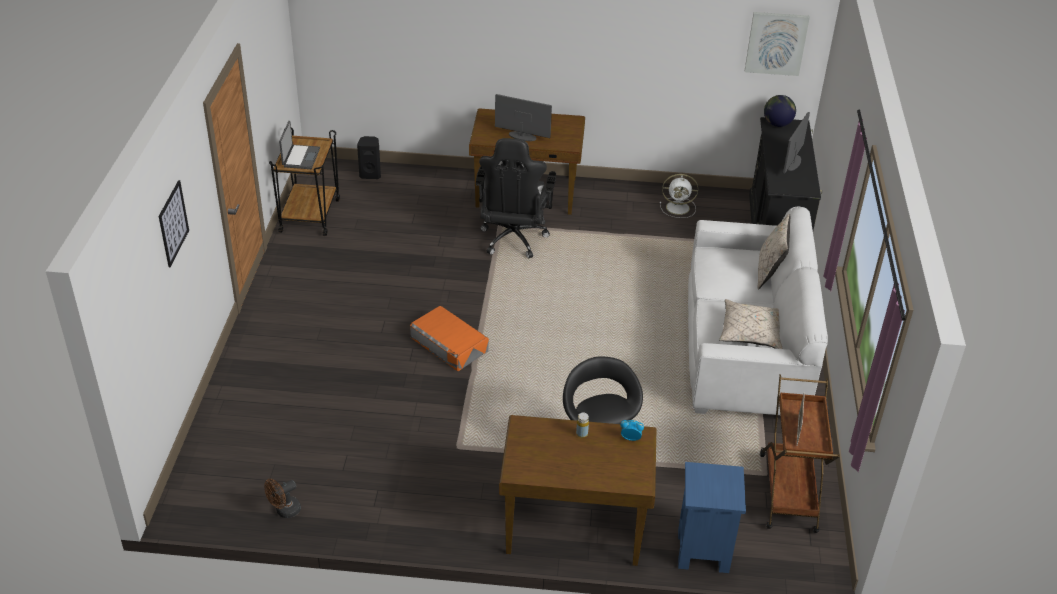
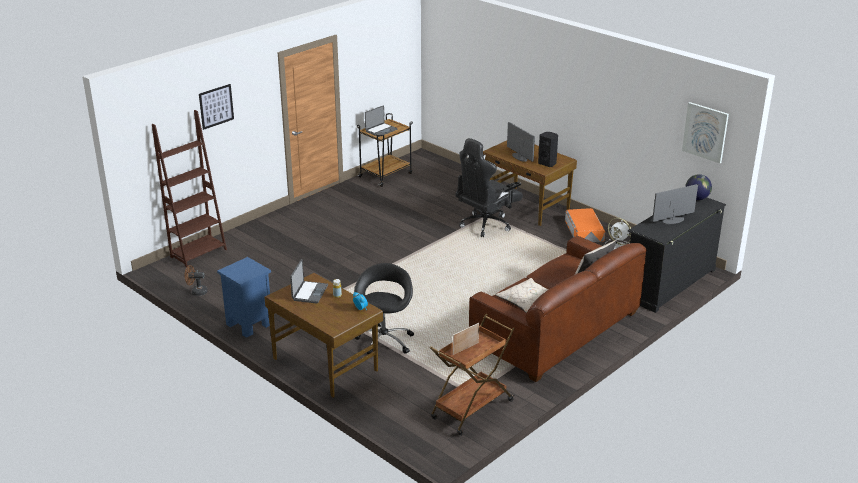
camera: 40 degrees right, 10 degrees down
(209, 450) = (198, 253): none -> brown bookcase
(370, 174) = (446, 167): black speaker -> black speaker (547, 163)
(449, 344) = (377, 258): orange storage box -> orange storage box (584, 230)
(545, 447) = (309, 293): none -> laptop
(702, 549) = (379, 409): blue nightstand -> blue nightstand (249, 324)
(743, 345) = (555, 330): white sofa -> brown sofa

